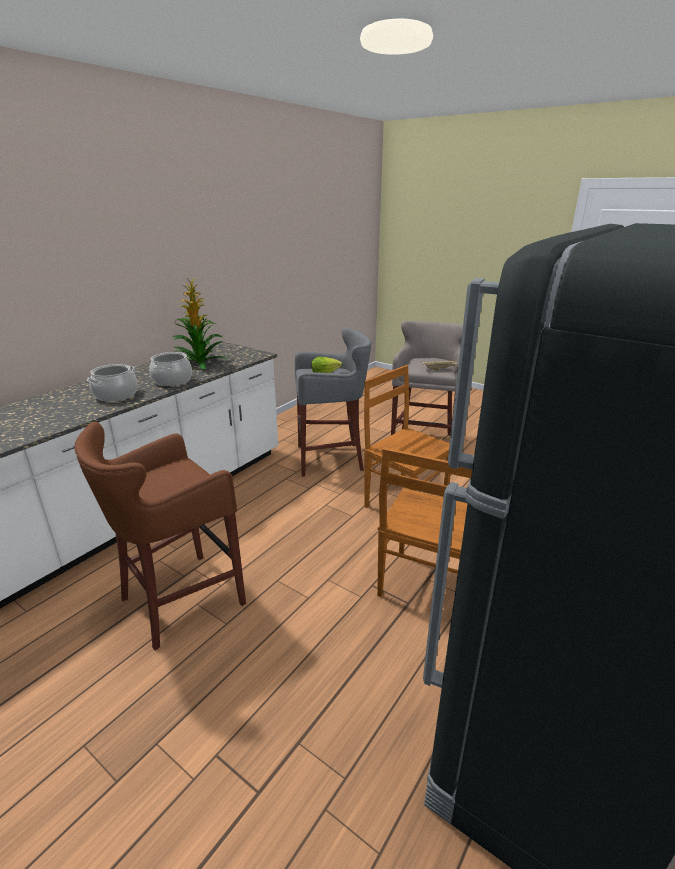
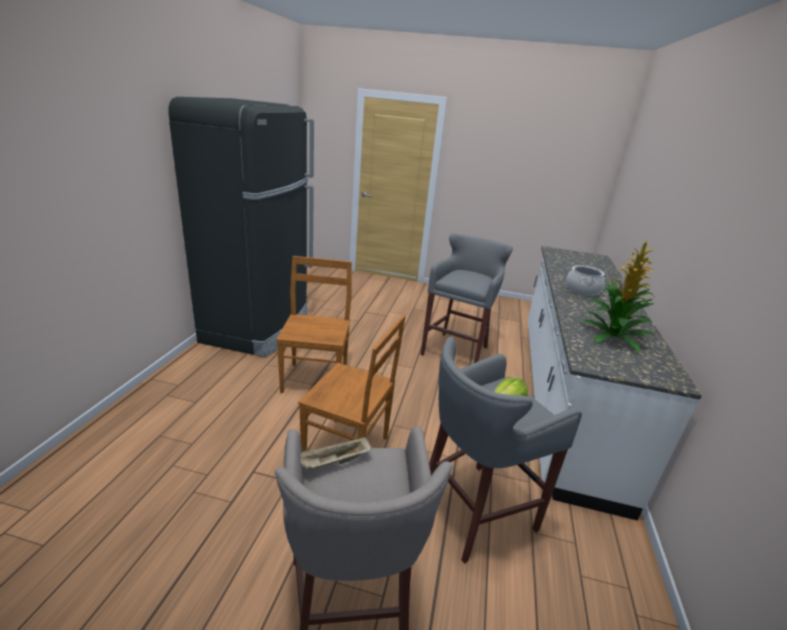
camera: 155 degrees right, 0 degrees up
(172, 380) = (579, 308): cooking pot -> none
(179, 601) = (457, 350): brown stool -> grey stool

